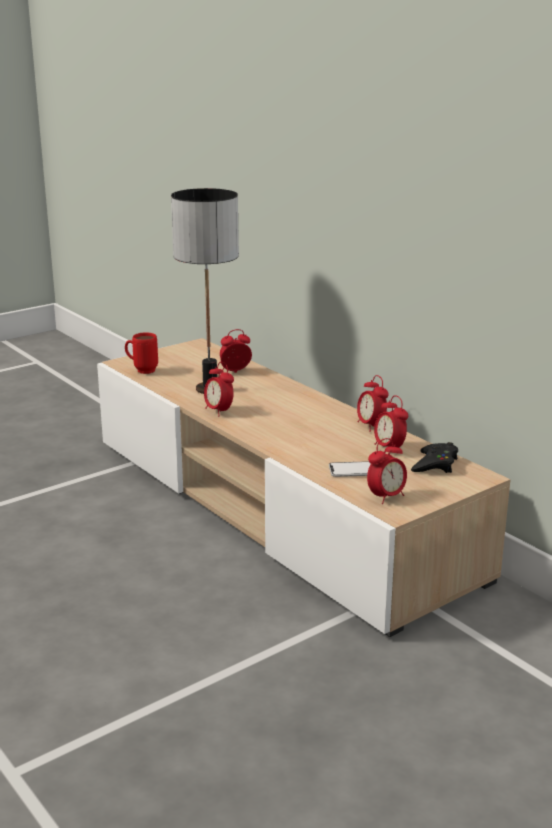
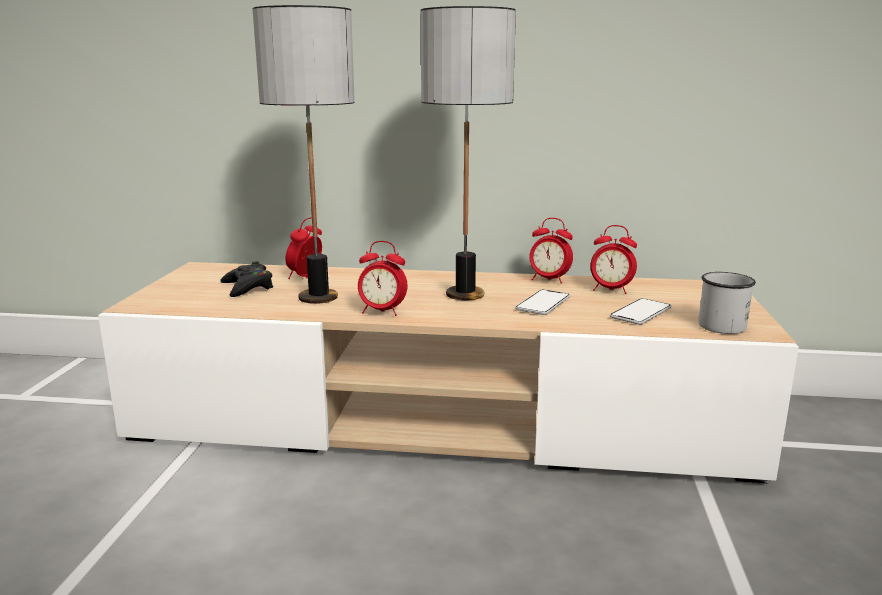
camera: 45 degrees left, 5 degrees down
(141, 370) = (185, 304): red mug -> none
(290, 417) = (464, 294): none -> table lamp
(318, 441) = (543, 304): none -> phone
(386, 497) = (720, 323): alarm clock -> white mug
(435, 464) = (671, 289): black game controller -> black game controller (247, 287)

